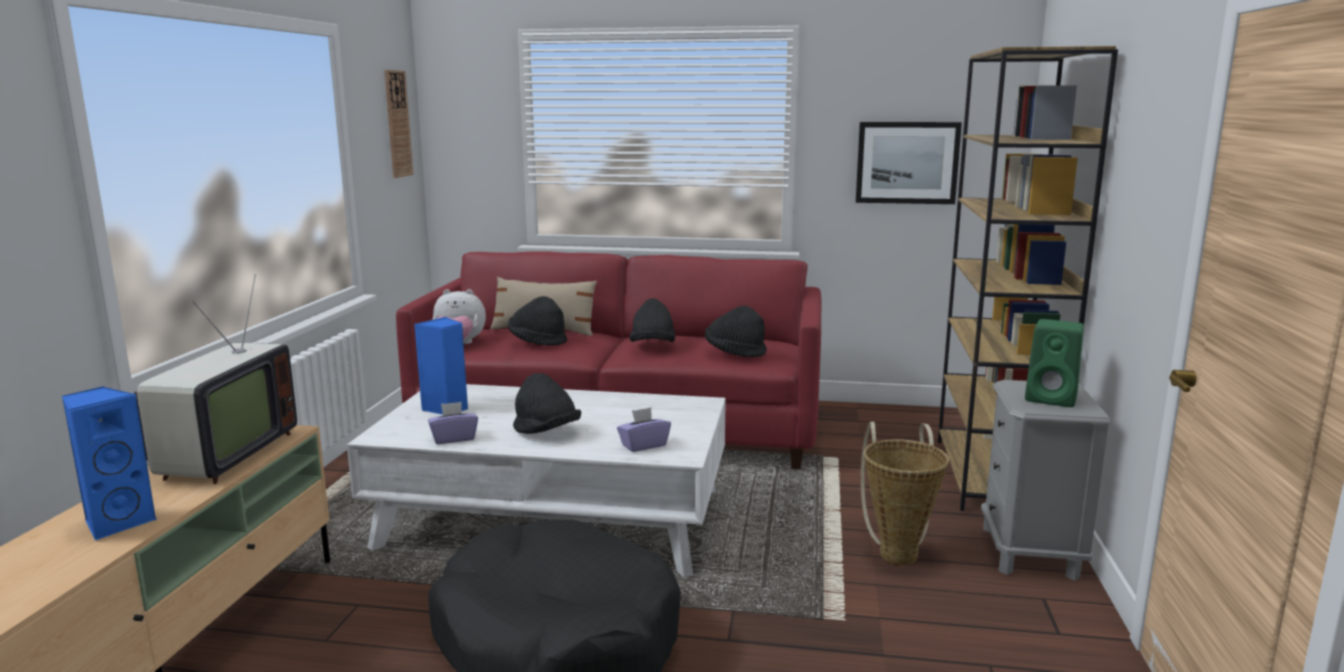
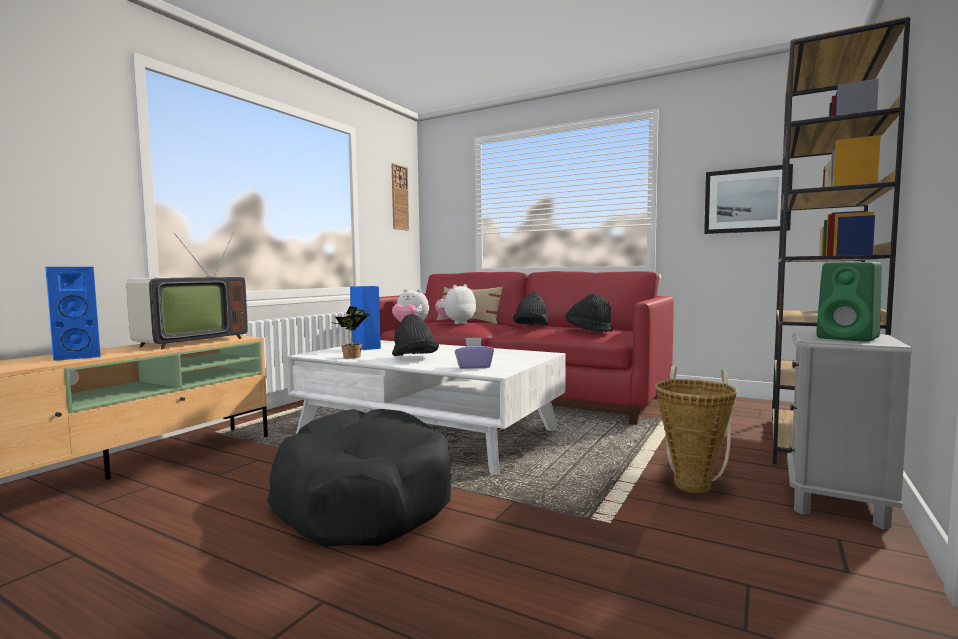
camera: 20 degrees right, 10 degrees down
(454, 438) = (352, 357): purple tissue box -> potted plant
(537, 341) = (456, 323): black hat -> plush toy

